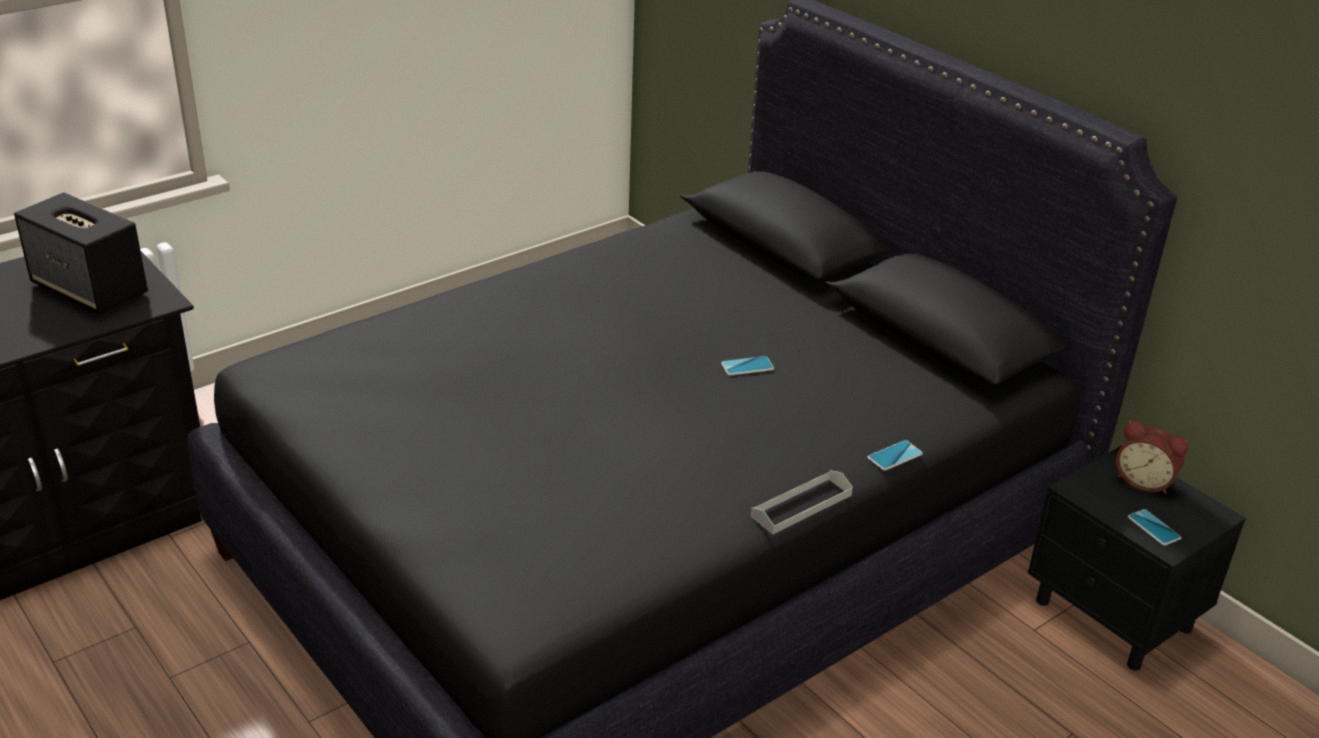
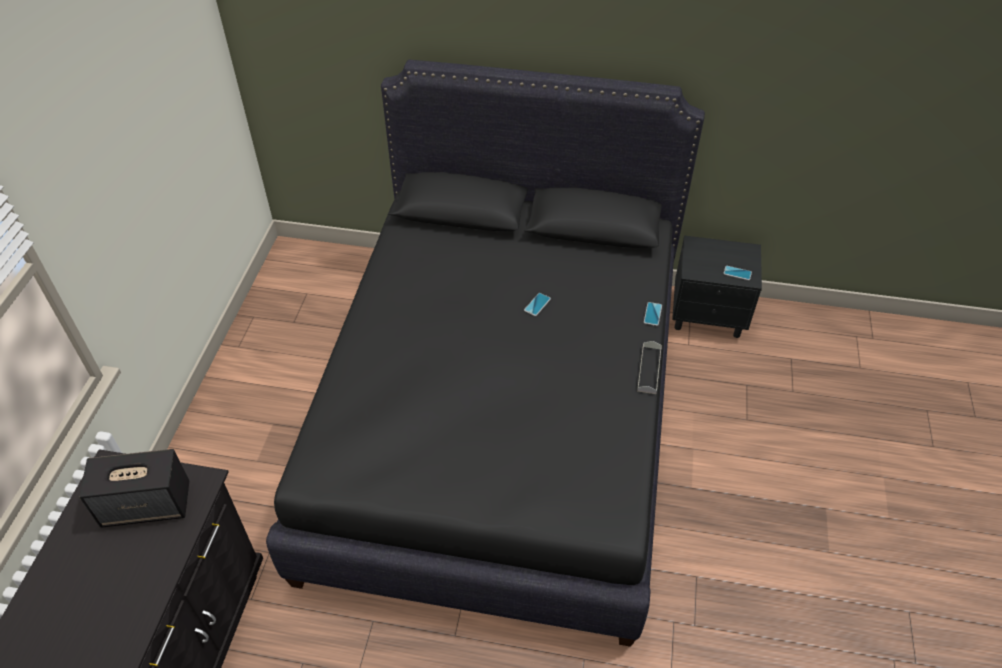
camera: 40 degrees left, 15 degrees up
(1144, 481) = (710, 250): alarm clock -> none

